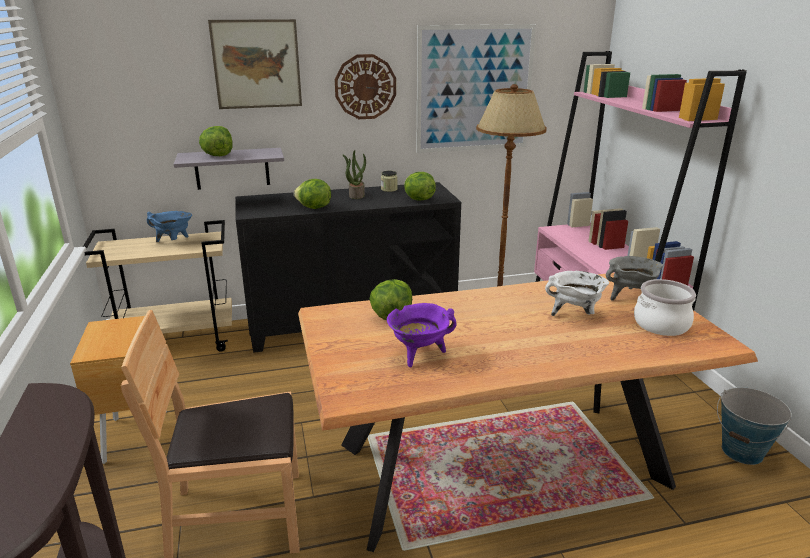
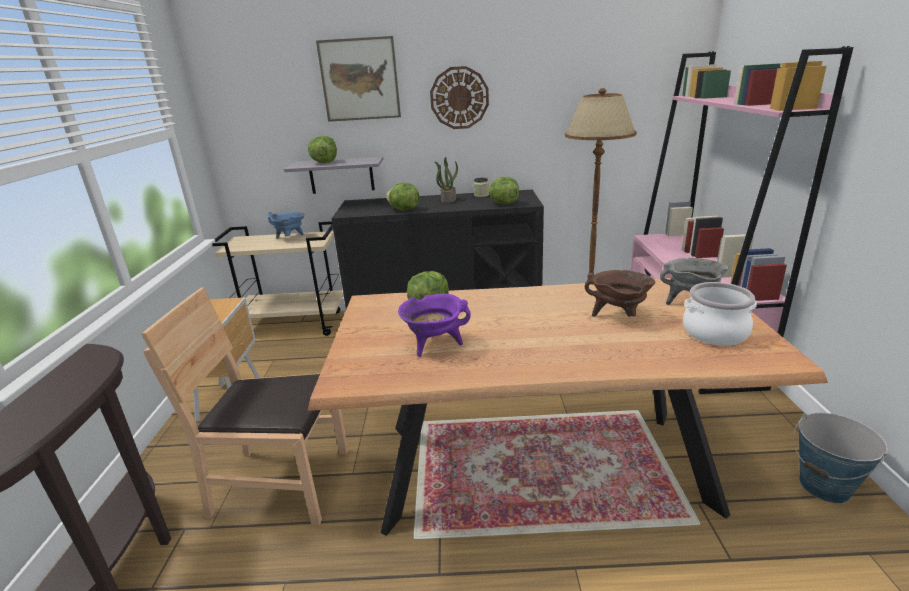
camera: 15 degrees right, 0 degrees up
(474, 89) = (567, 97): picture -> none
(574, 314) = (618, 316): white cooking pot -> brown cooking pot

